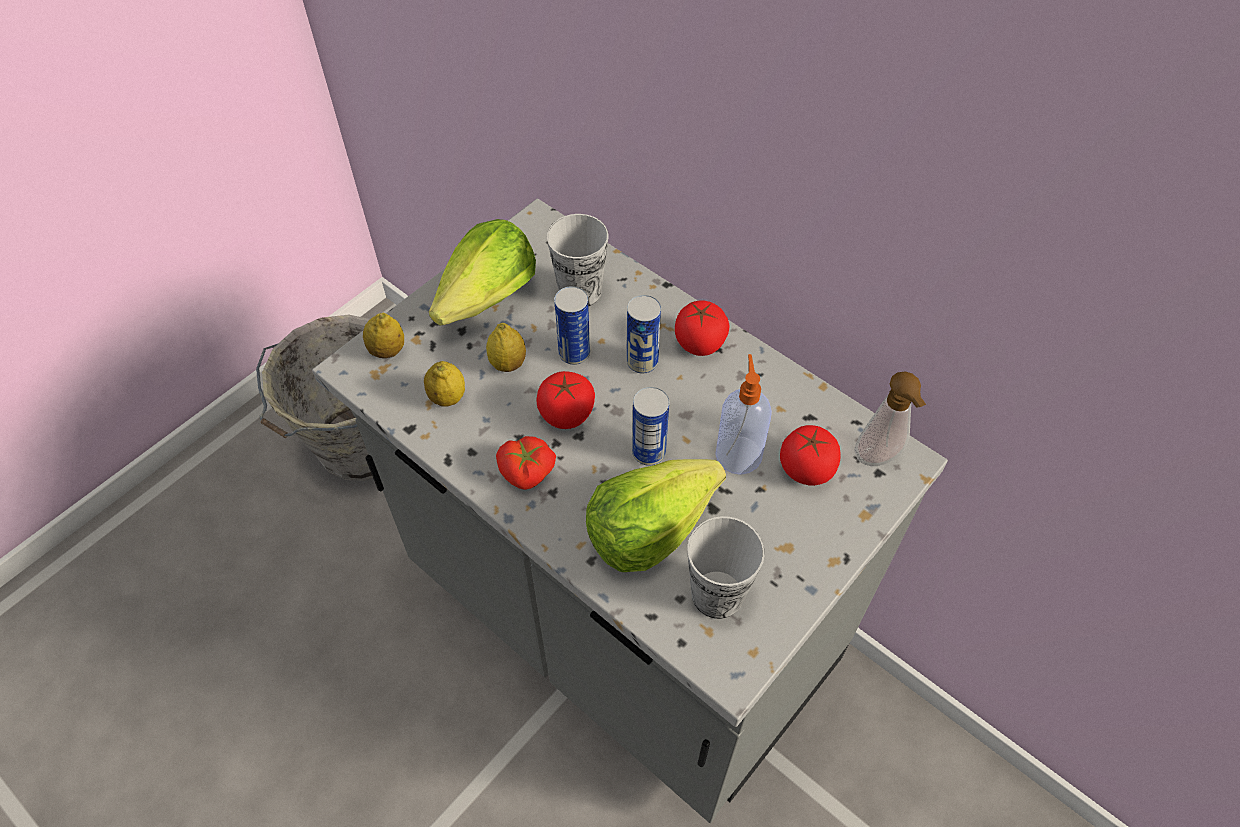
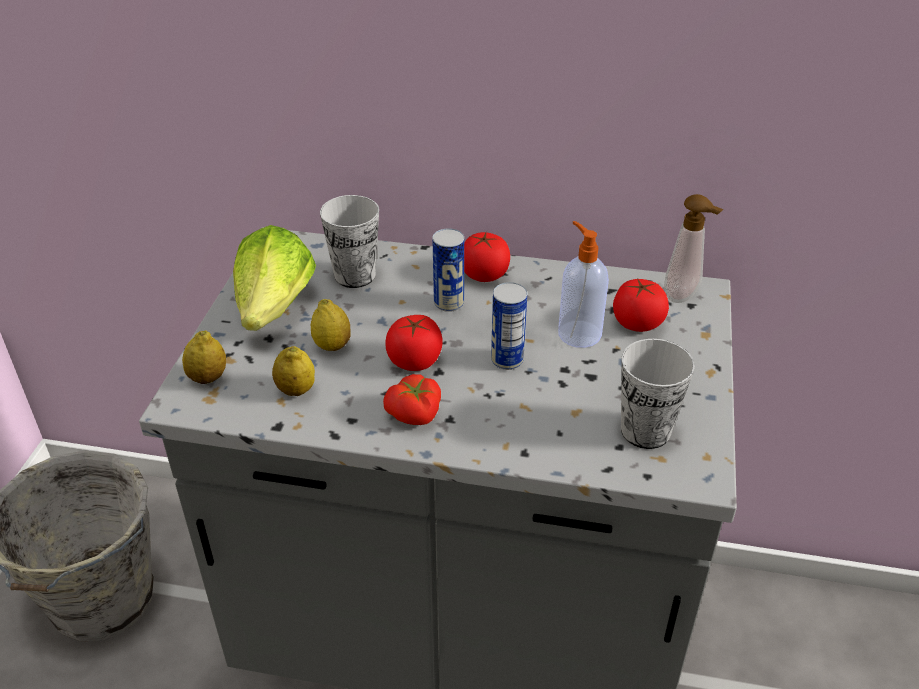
camera: 30 degrees left, 15 degrees down
(574, 353) = (385, 318): can -> none
(649, 527) = (552, 409): lettuce -> none

